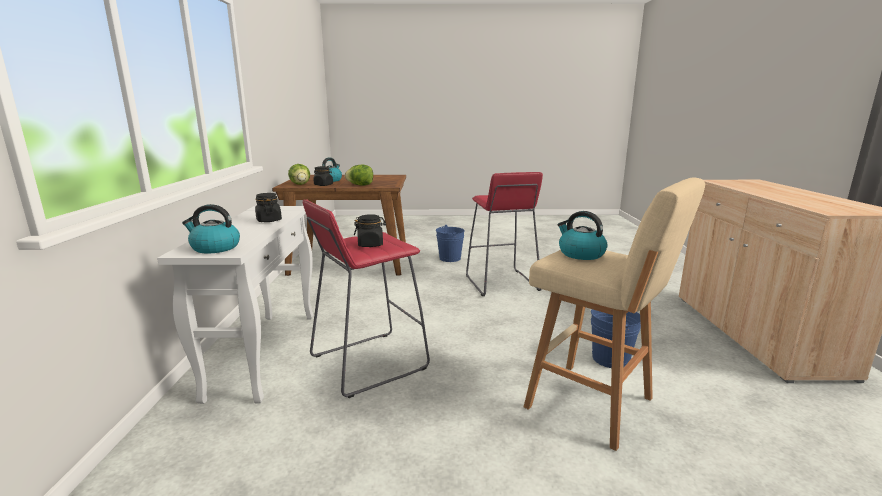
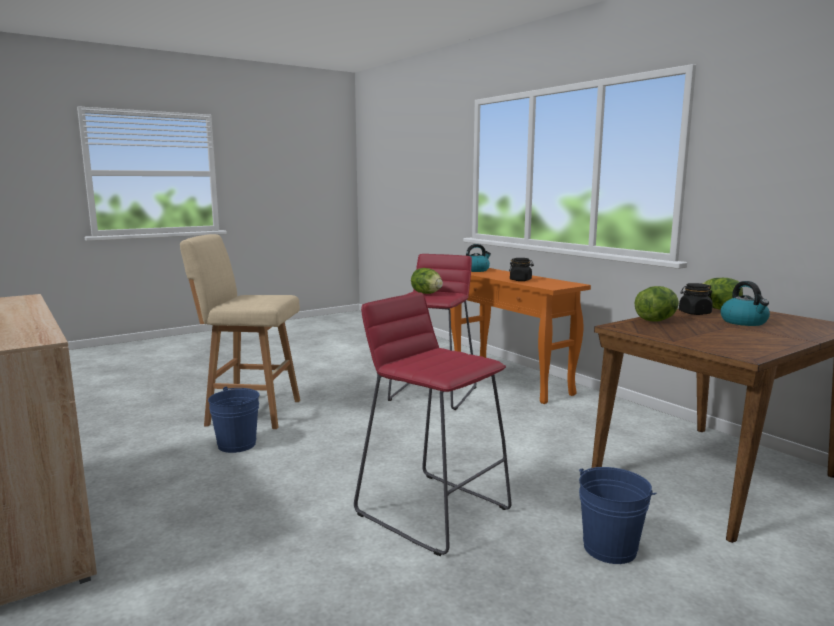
camera: 145 degrees right, 5 degrees down
(265, 352) = (511, 381): white console table -> orange console table
(370, 244) = (426, 293): black jar -> lettuce
(580, 254) = (266, 298): kettle -> none

